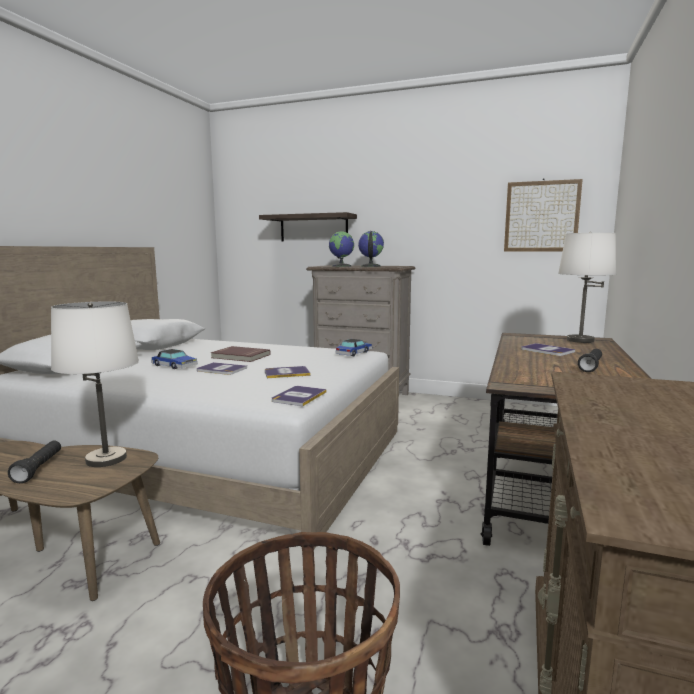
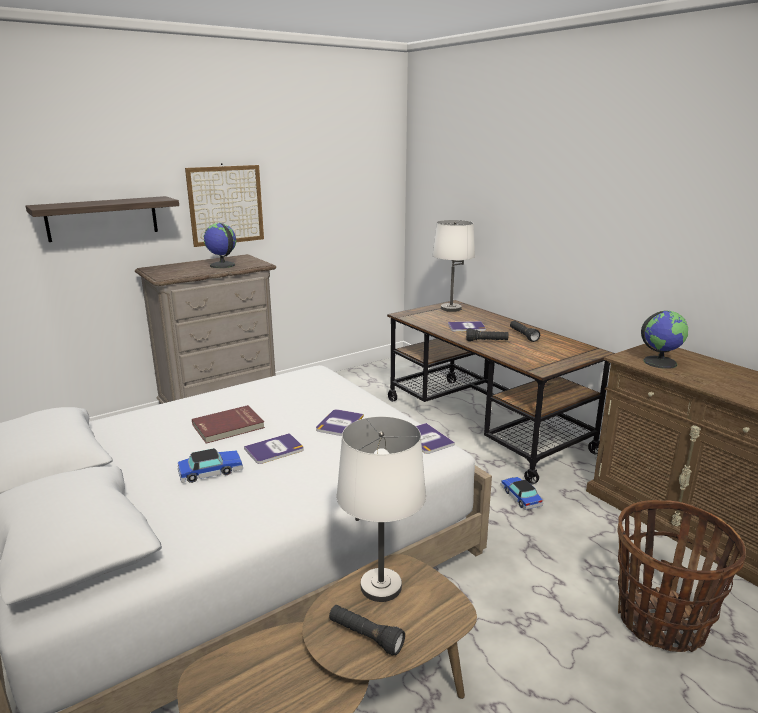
camera: 55 degrees left, 10 degrees up
(341, 266) = (190, 271): globe -> globe (659, 362)
(354, 353) = (309, 376): toy car -> toy car (520, 497)
(529, 360) = (486, 341): none -> black flashlight
(541, 215) = (356, 189): picture -> picture (225, 203)

